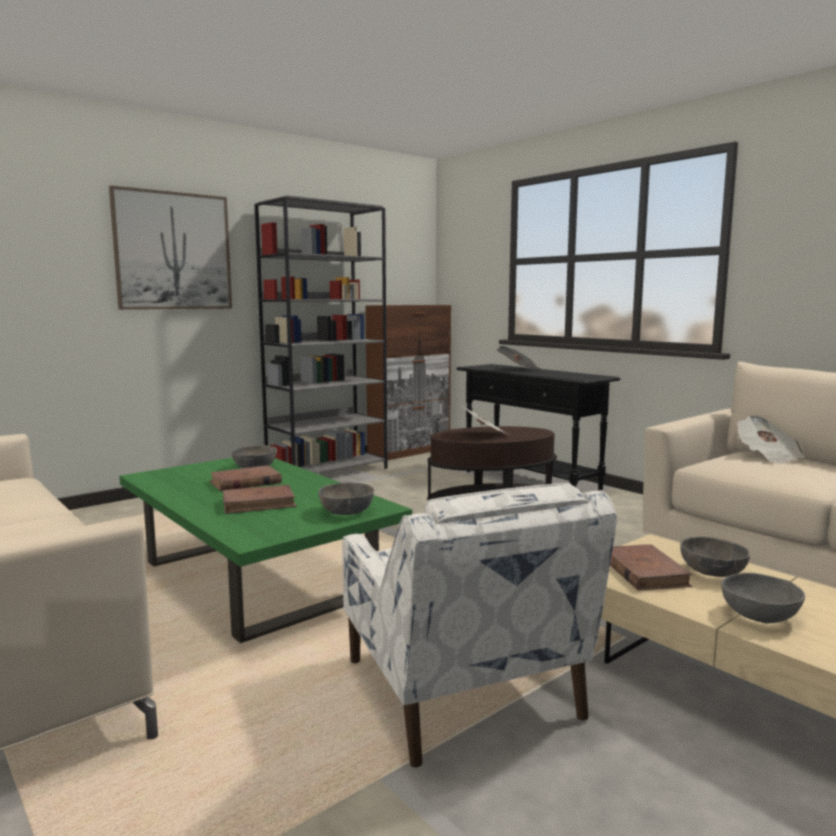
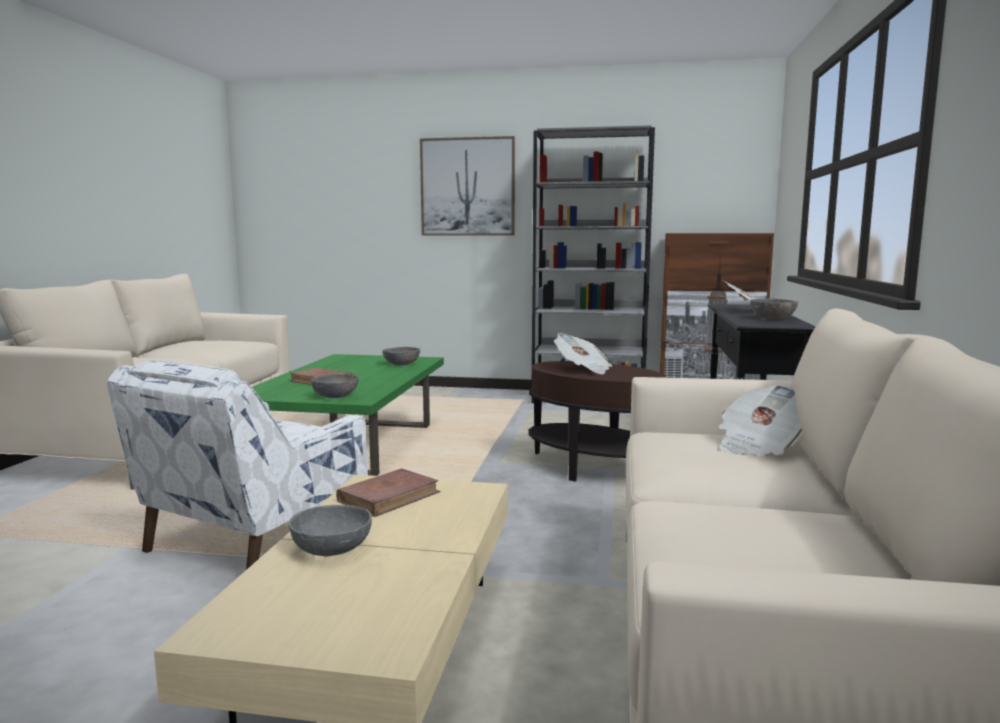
camera: 50 degrees right, 0 degrees up
(245, 482) = (363, 370): brown book -> none
(712, 572) = (428, 519): grey bowl -> grey bowl (772, 318)

